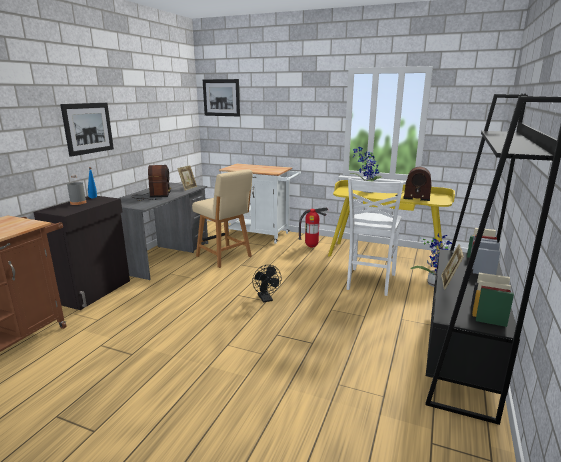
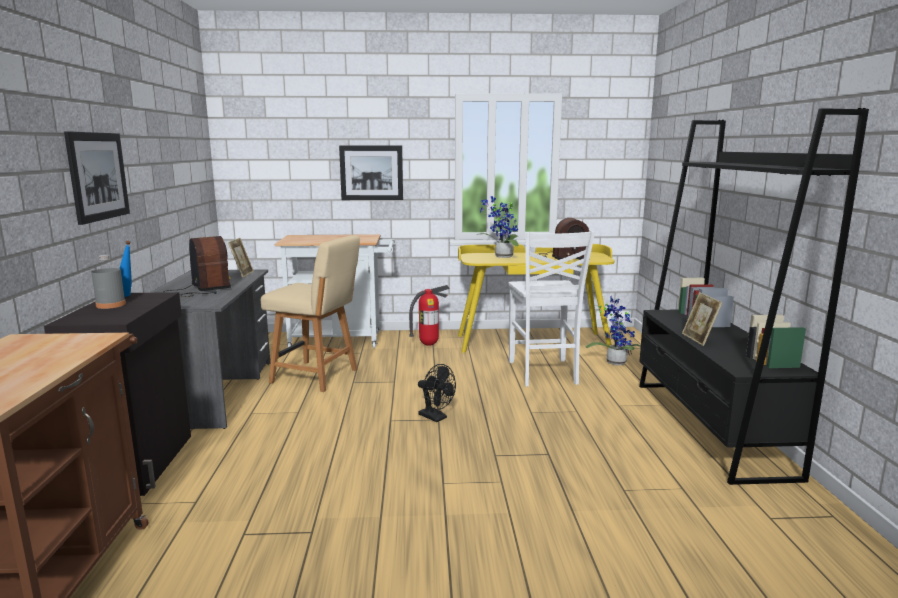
camera: 25 degrees left, 5 degrees down
(221, 97) = (255, 134): picture -> picture (371, 172)

